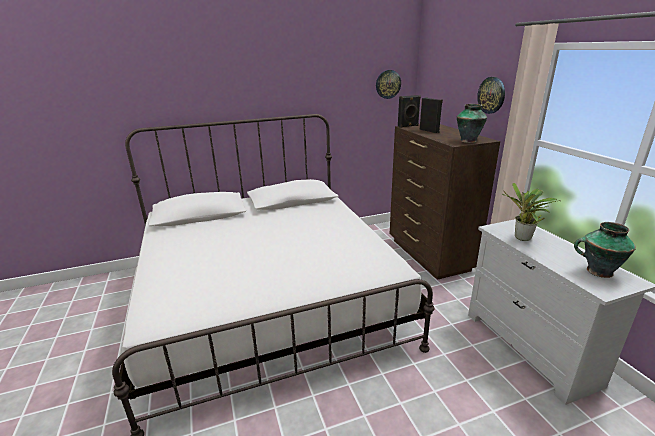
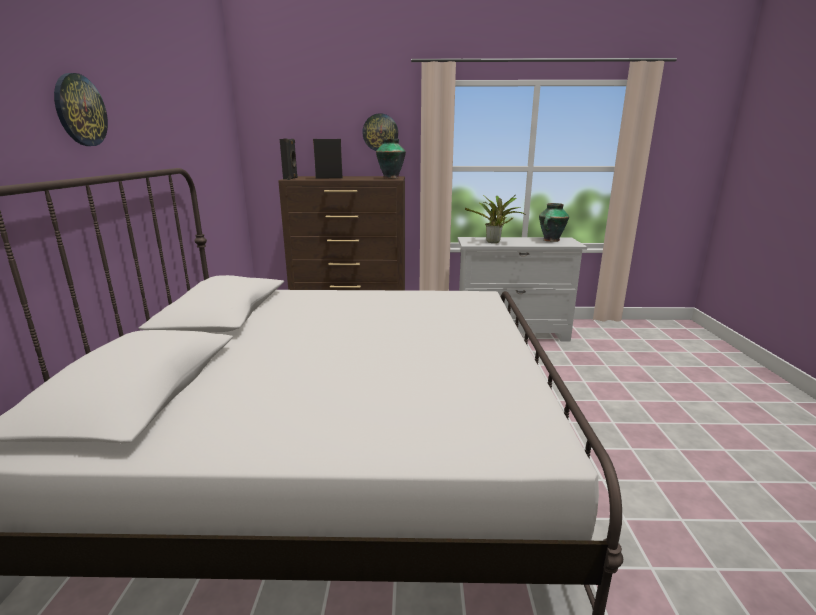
camera: 70 degrees left, 5 degrees down
(388, 84) = (221, 129): wall clock -> wall clock (80, 110)

